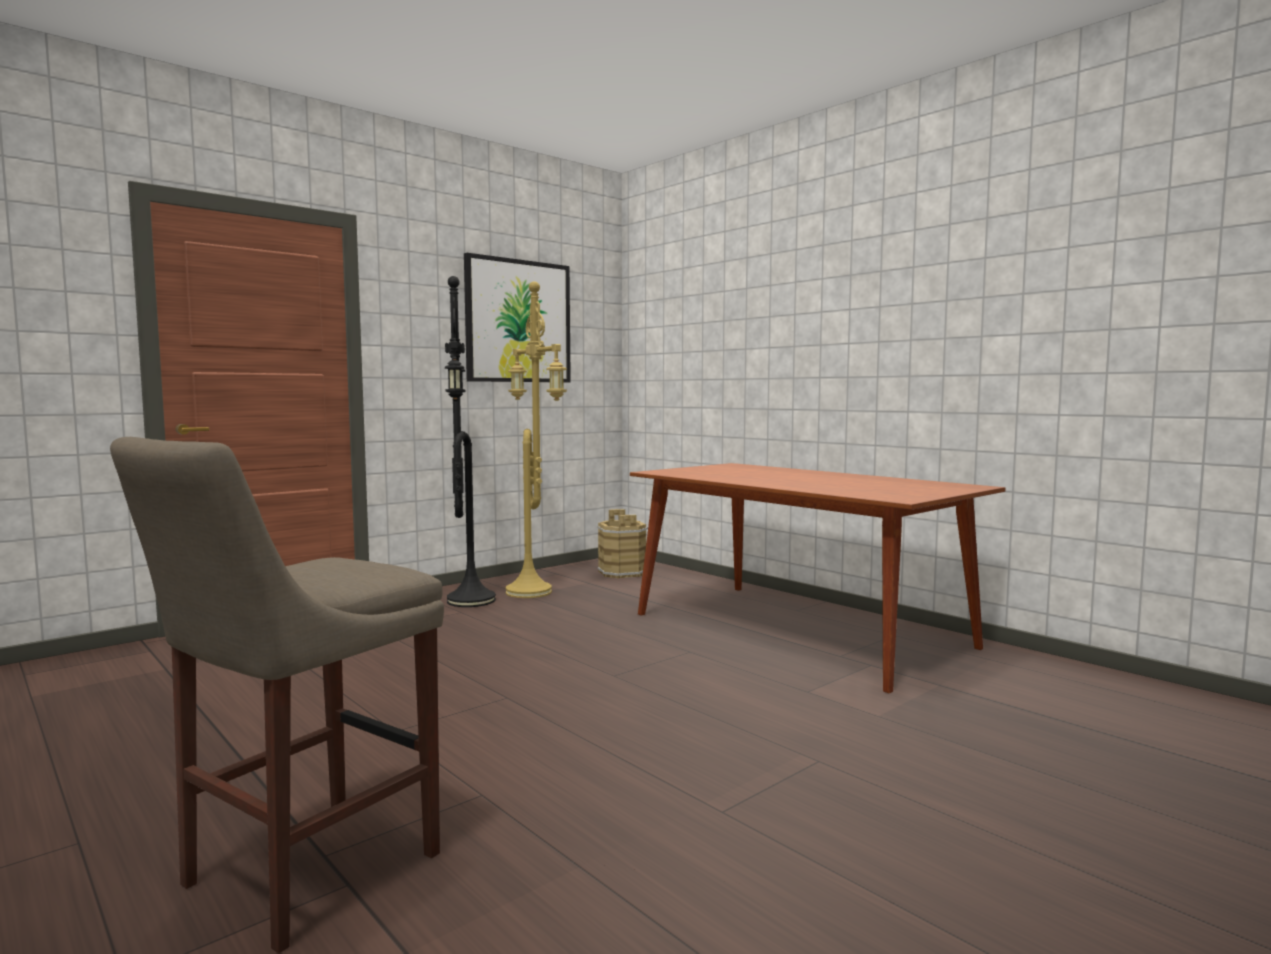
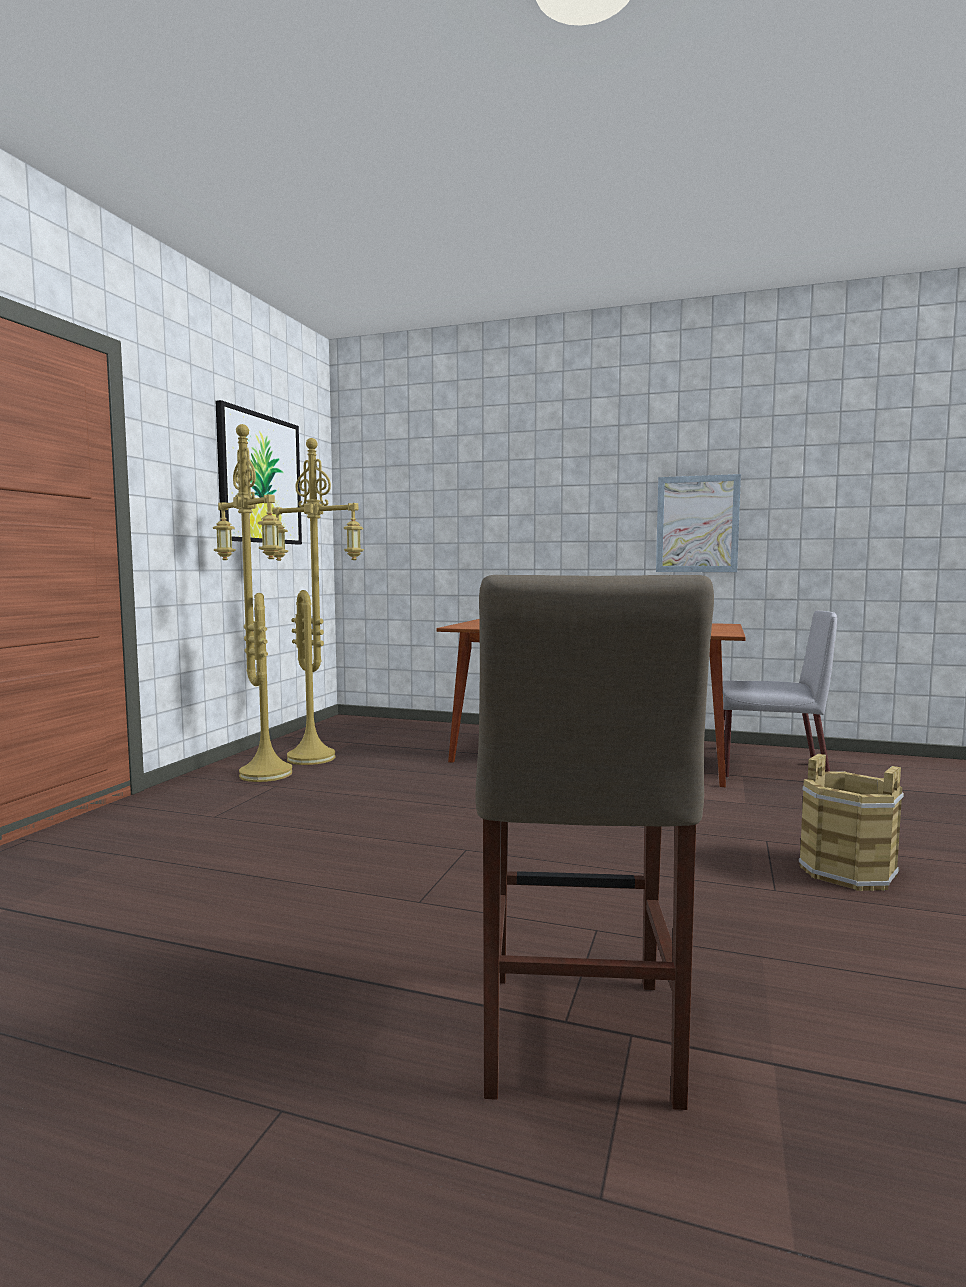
camera: 30 degrees left, 0 degrees up
(468, 600) = (261, 774): black floor lamp -> yellow floor lamp
(622, 572) = (369, 730): brown bucket -> brown bucket (847, 871)
(969, 354) = (697, 524): none -> picture
(989, 685) = (769, 771): none -> grey chair

